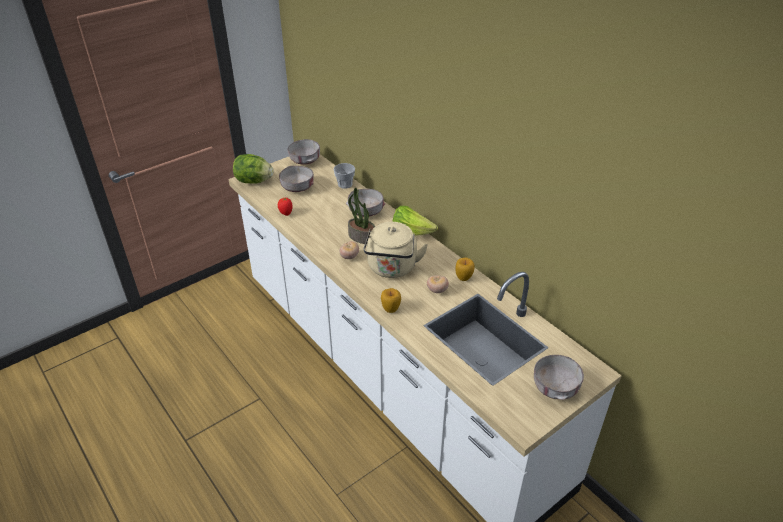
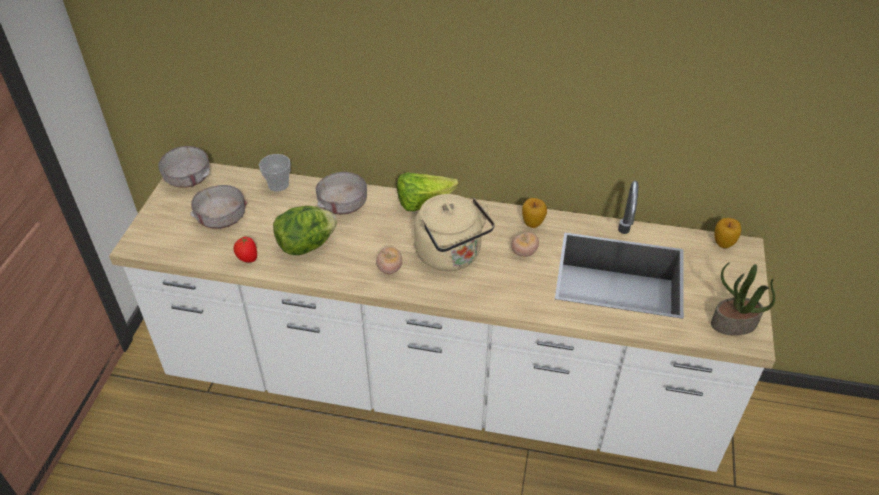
camera: 40 degrees left, 5 degrees up
(253, 181) = (151, 240): lettuce -> lettuce (306, 245)
(361, 237) = (375, 238): potted plant -> potted plant (733, 324)
(391, 309) = (503, 301): apple -> apple (723, 243)
(555, 386) = (730, 283): grey bowl -> none

